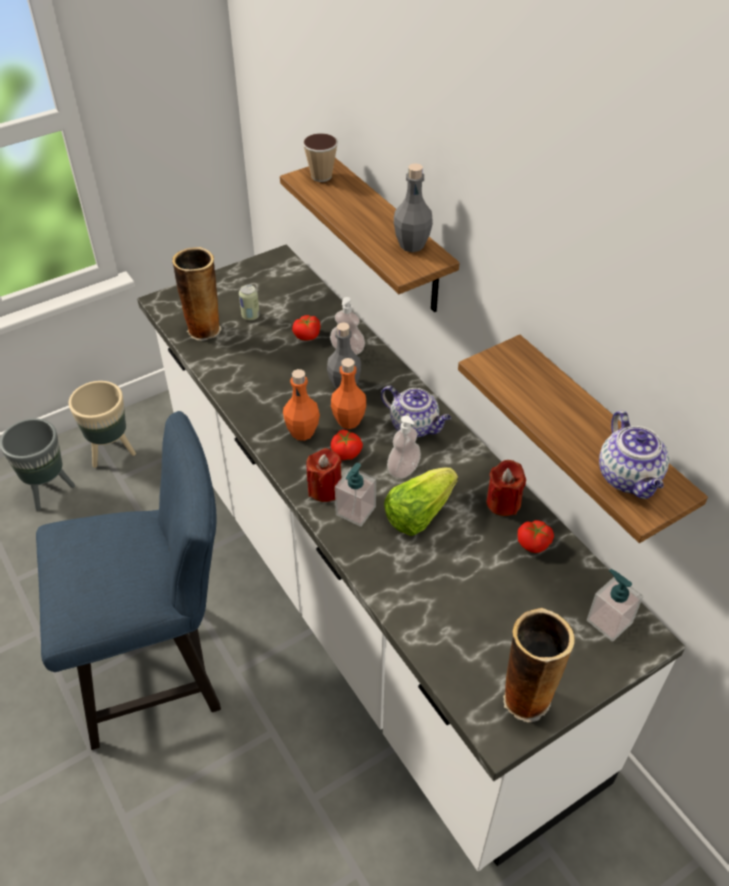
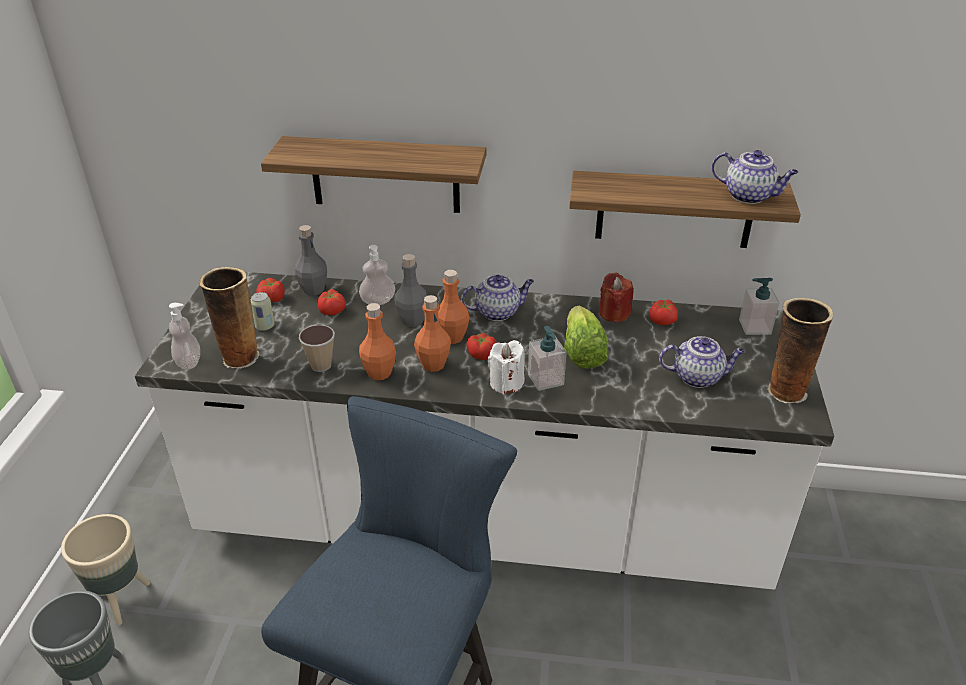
camera: 50 degrees left, 10 degrees down
(261, 410) = (379, 373): none -> orange bottle
(286, 296) = (272, 299): none -> tomato
(321, 176) = (296, 149): cup -> cup (321, 365)
(325, 489) = (506, 383): red candle -> white candle
(403, 469) = (532, 338): soap dispenser -> soap dispenser (188, 362)
(411, 245) = (440, 153): grey bottle -> grey bottle (313, 290)
(473, 616) = (698, 377): none -> teapot

